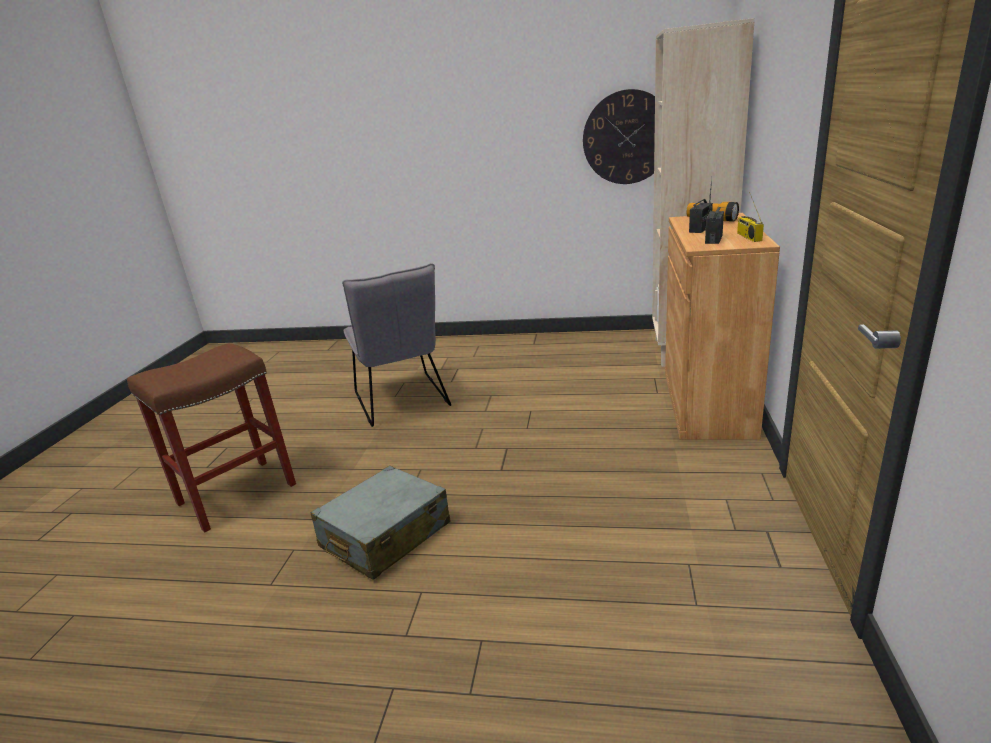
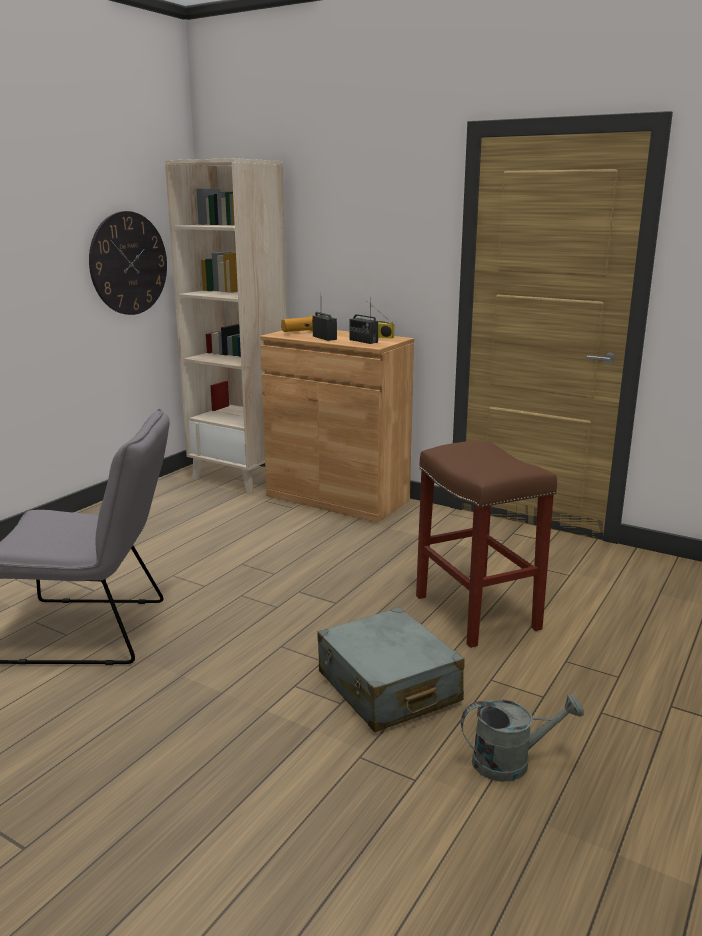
camera: 70 degrees left, 5 degrees down
(235, 495) = (168, 809): brown stool -> brown stool (478, 613)
(299, 634) = (511, 761): none -> grey watering can

